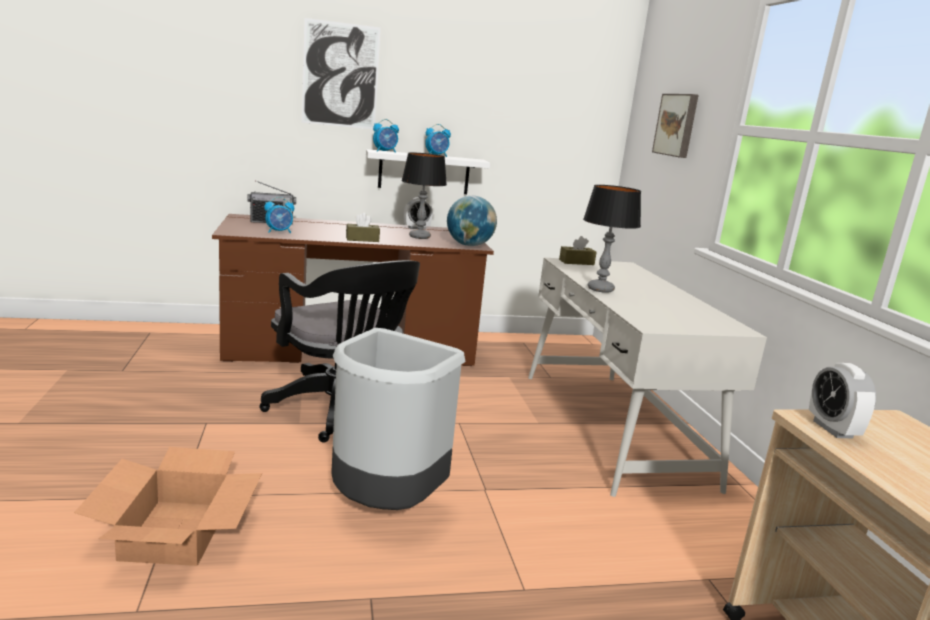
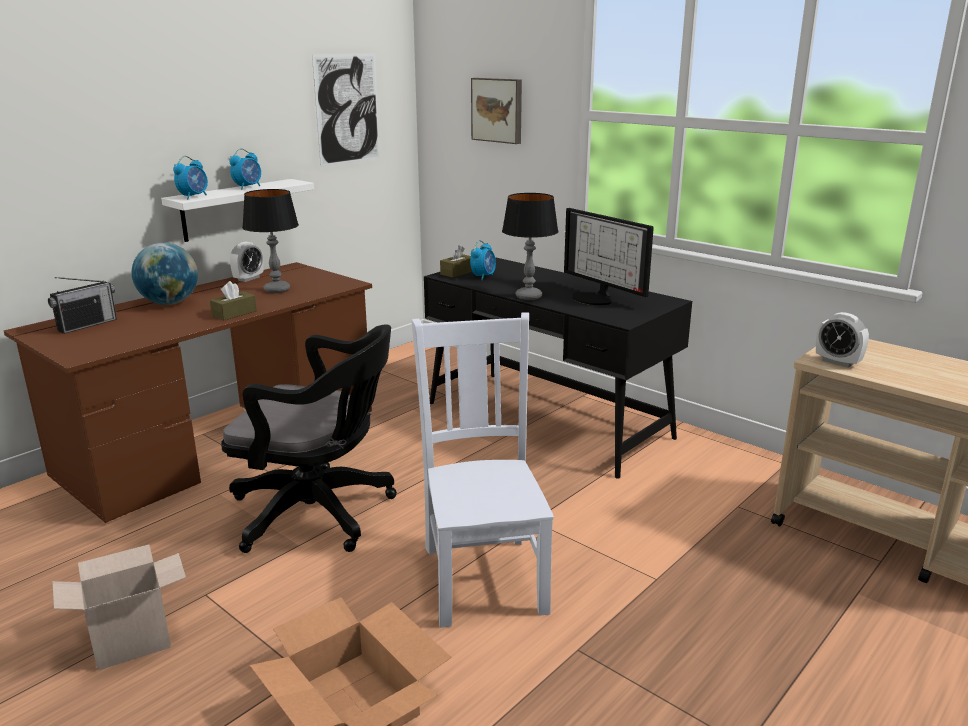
camera: 35 degrees left, 5 degrees up
(134, 428) = (134, 641): none -> cardboard box
(279, 232) = (130, 336): alarm clock -> alarm clock (483, 276)
(340, 75) = (109, 109): picture -> picture (347, 109)
(385, 505) = (483, 576): grey trash can -> white chair
(469, 245) = (340, 284): globe -> globe (170, 303)
(611, 427) = (547, 420): white desk -> black desk
(663, 307) = (595, 298): none -> monitor

